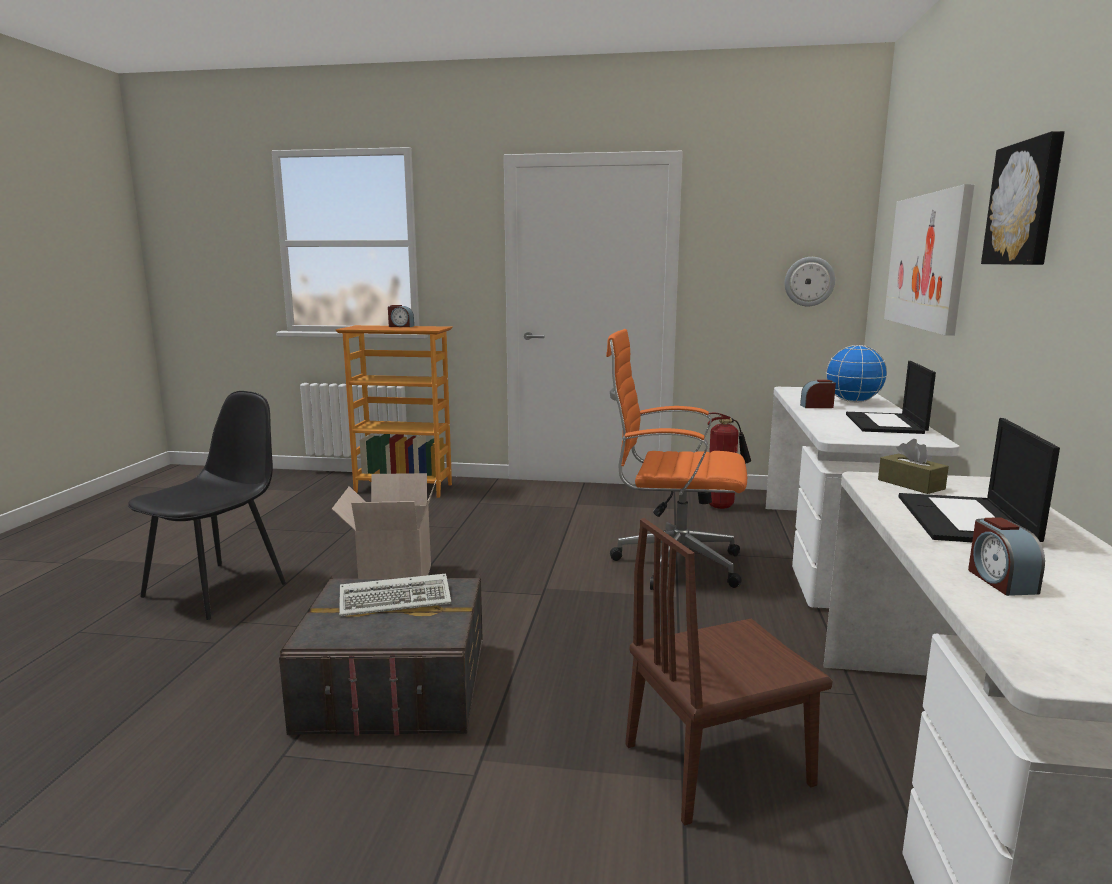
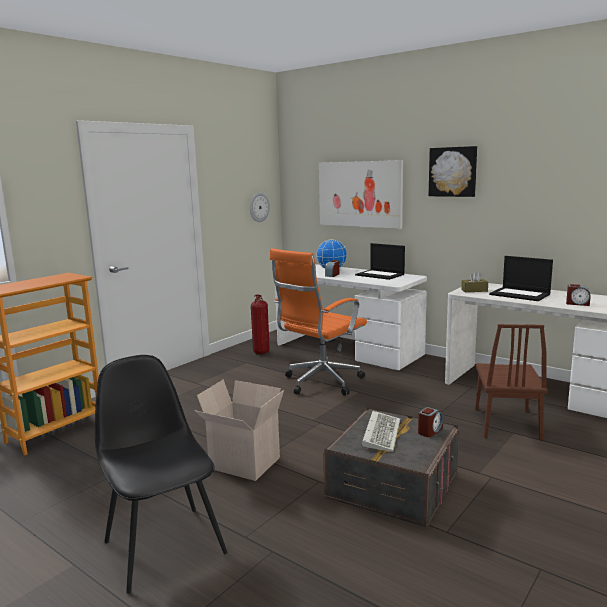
camera: 60 degrees left, 0 degrees up
(401, 326) = (28, 281): alarm clock -> alarm clock (430, 431)

